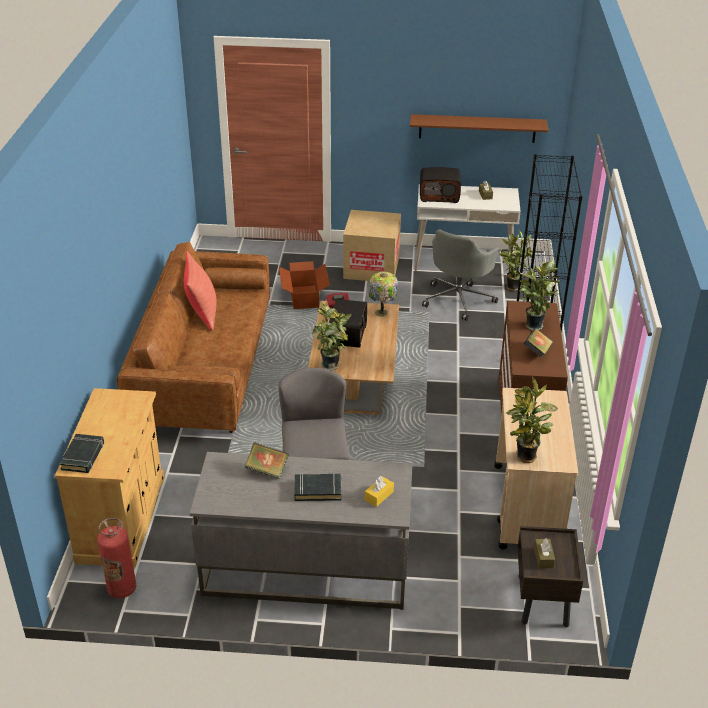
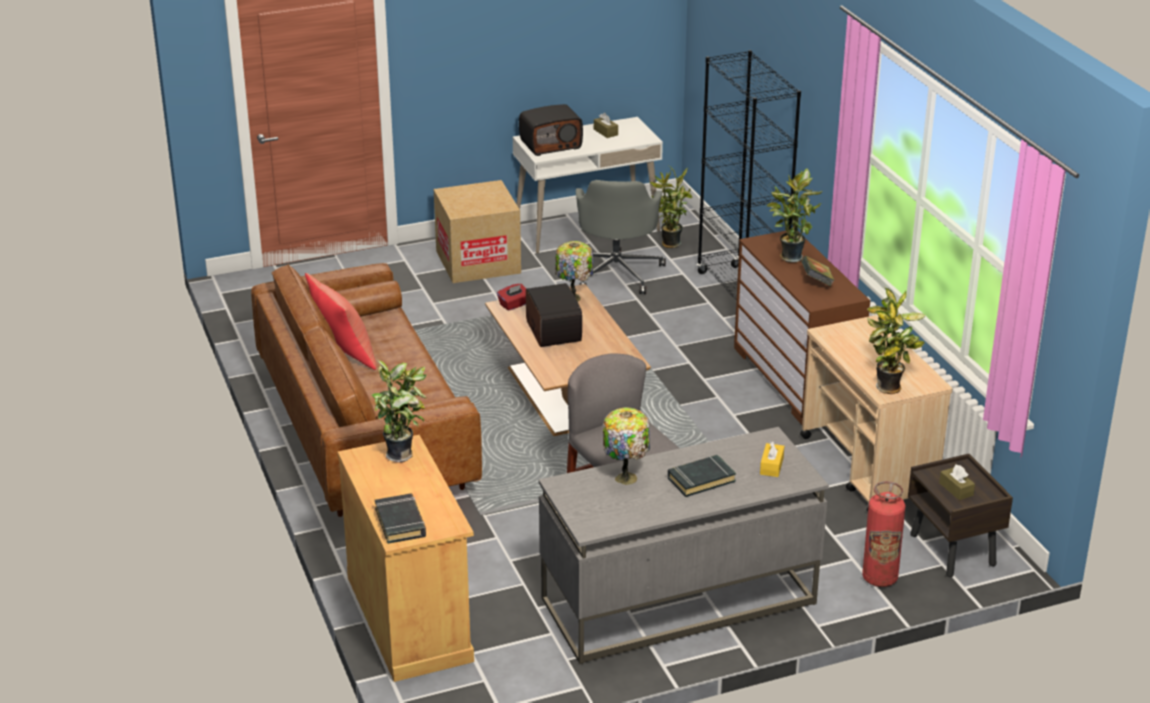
camera: 25 degrees left, 5 degrees down
(122, 589) = (478, 687): fire extinguisher -> fire extinguisher (879, 578)
(267, 470) = (626, 477): book -> table lamp
(305, 297) = (422, 316): cardboard box -> none
(332, 365) = (564, 368): potted plant -> potted plant (402, 454)
(477, 128) = (579, 47): brown shelf -> none

